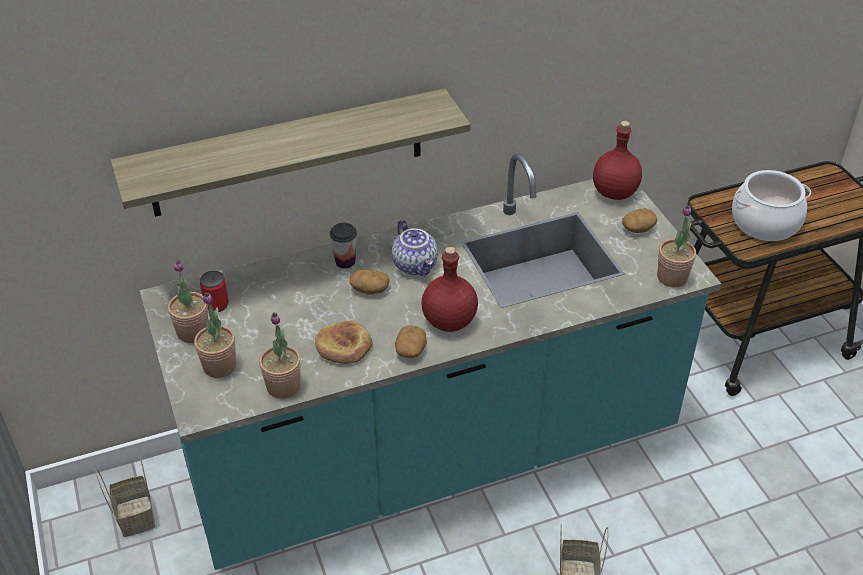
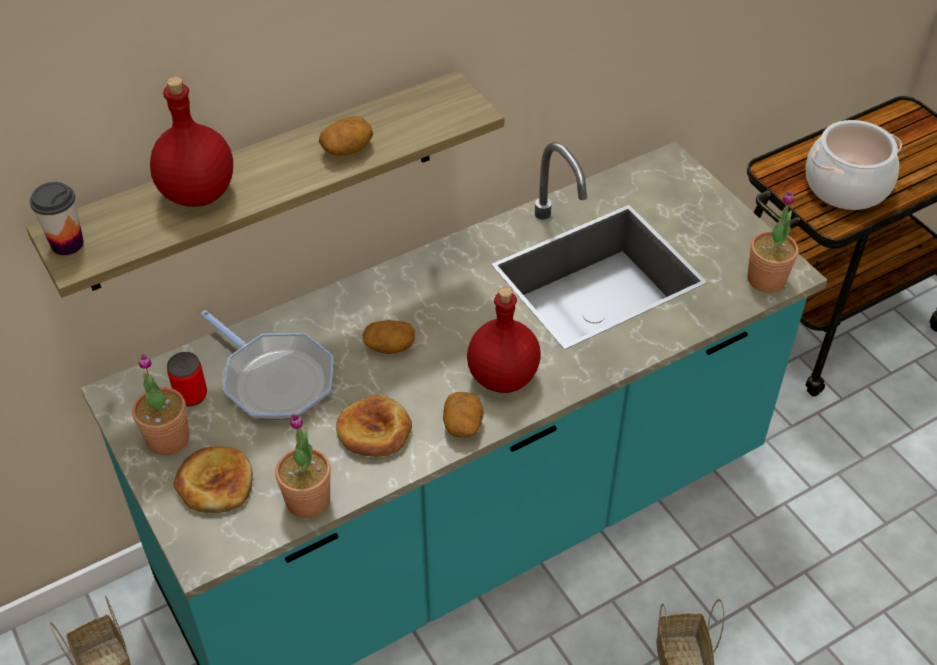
camera: 10 degrees left, 5 degrees up
(219, 366) = (215, 483): potted plant -> bread
(280, 302) = (275, 379): none -> frying pan
(345, 261) = (348, 311): cup -> cup (67, 244)
(416, 265) = (442, 304): teapot -> none
(615, 193) = (669, 173): red bottle -> red bottle (199, 194)
(638, 229) = (708, 218): potato -> potato (347, 149)

